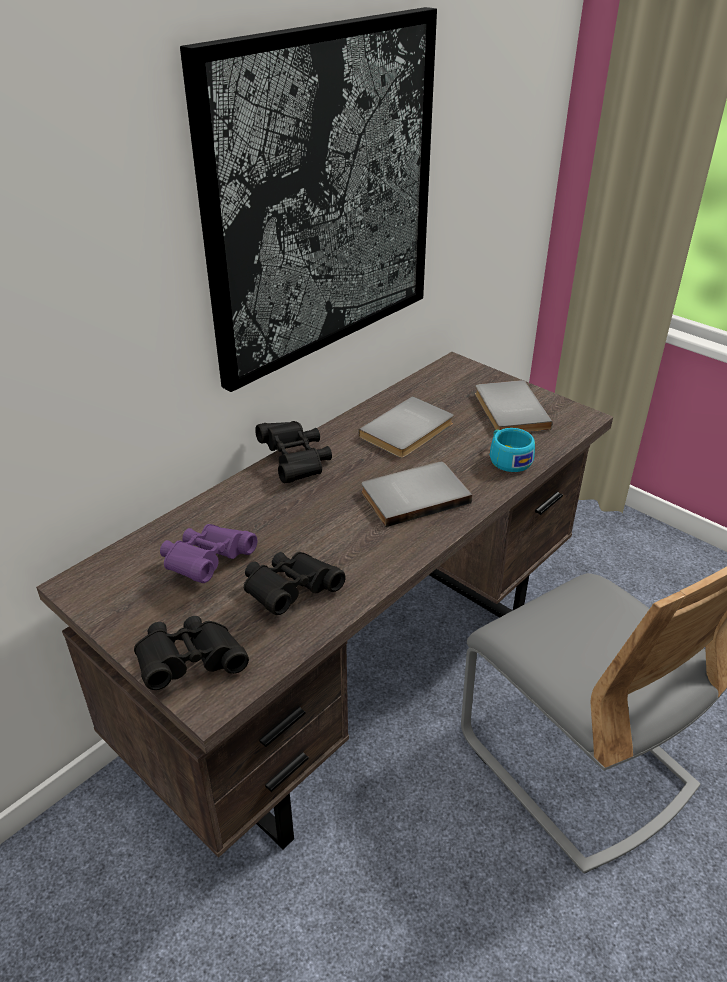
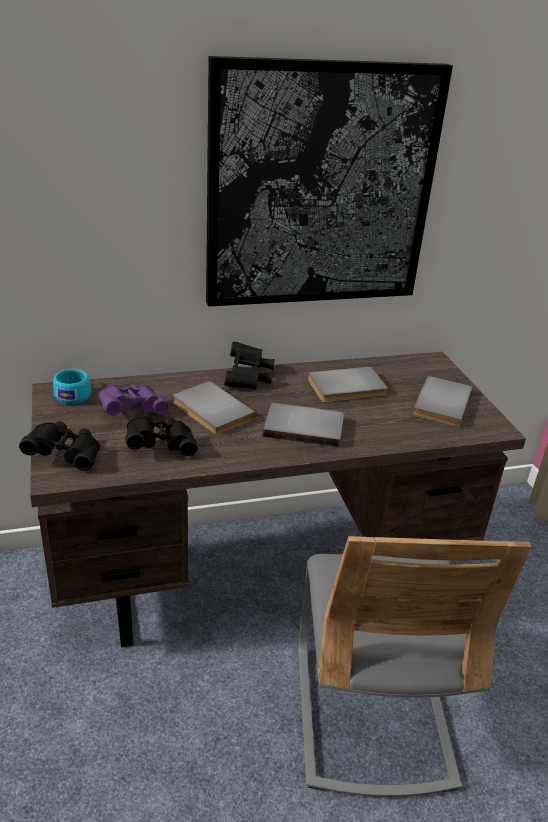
camera: 30 degrees right, 5 degrees down
(299, 523) = (210, 411): none -> grey book
(507, 459) = (401, 432): turquoise cup -> turquoise cup (74, 394)

